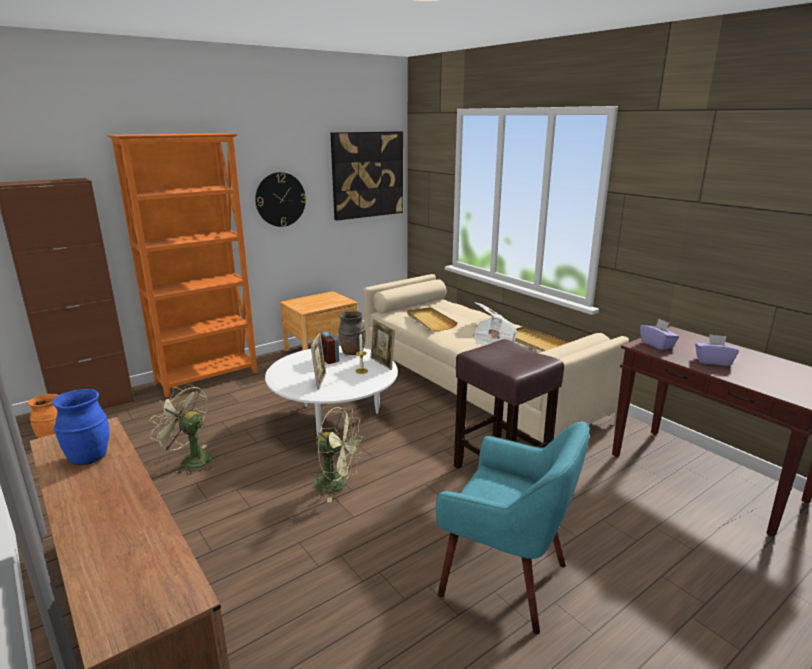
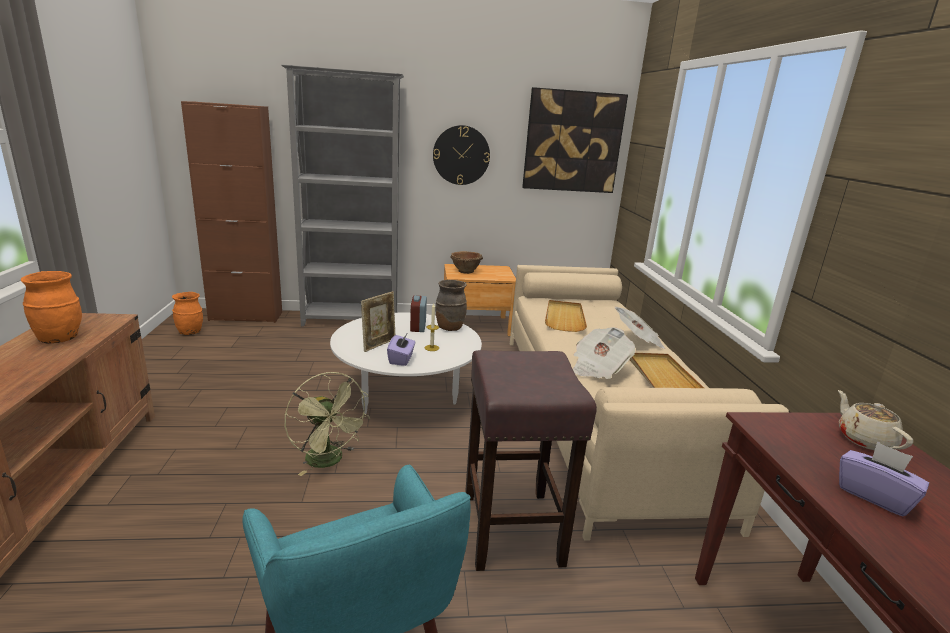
camera: 30 degrees right, 0 degrees up
(89, 457) = (60, 338): blue vase -> orange vase
(190, 459) = (249, 385): green fan -> none
(208, 378) = (351, 320): orange bookcase -> grey bookcase
(307, 304) = (465, 271): none -> brown bowl
(382, 363) = (463, 347): picture frame -> none
(657, 344) = (794, 431): purple tissue box -> purple tissue box (401, 359)
(684, 339) = (864, 439): none -> beige teapot

